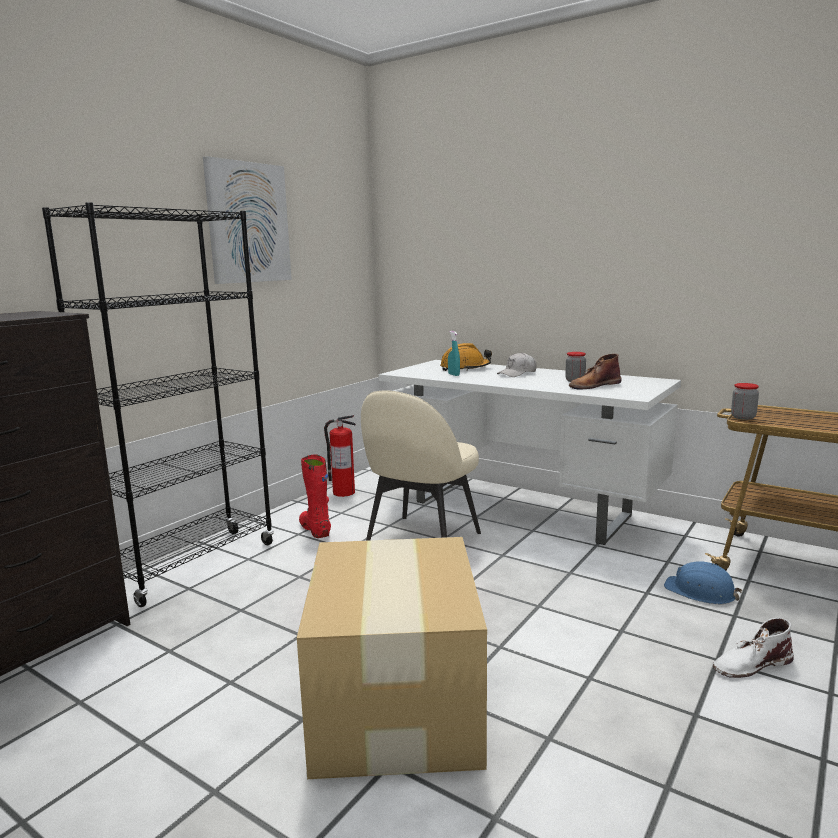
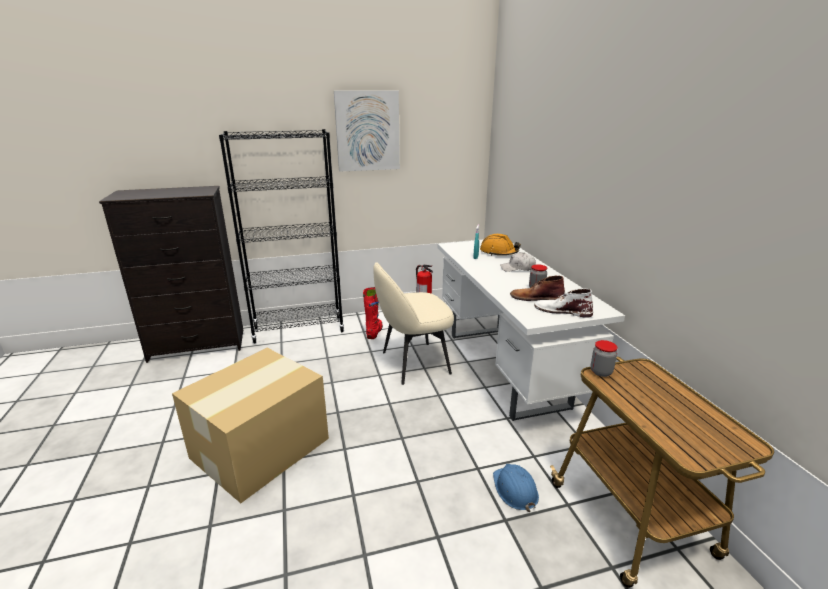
camera: 40 degrees right, 10 degrees up
(751, 664) = (451, 555): white boot -> white boot (562, 311)

